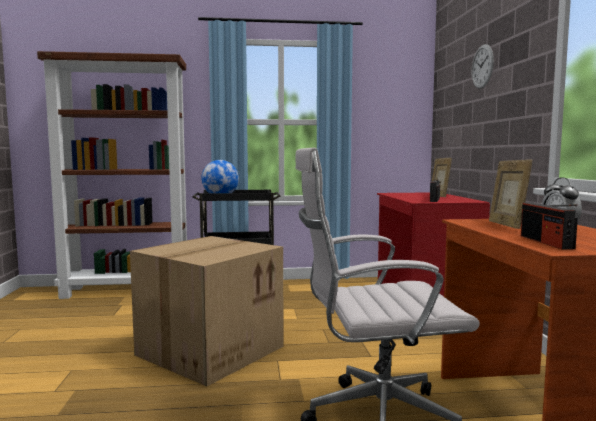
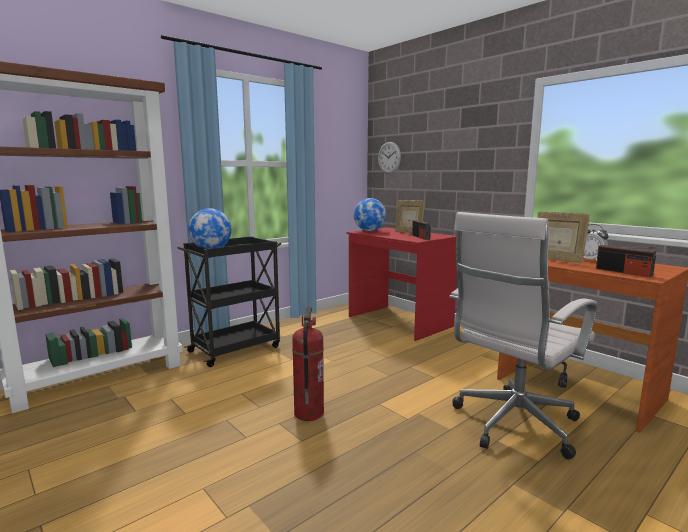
camera: 35 degrees left, 5 degrees up
(210, 349) = (309, 413): cardboard box -> fire extinguisher
(403, 193) = (369, 231): none -> globe
(482, 66) = (440, 124): wall clock -> wall clock (389, 157)

